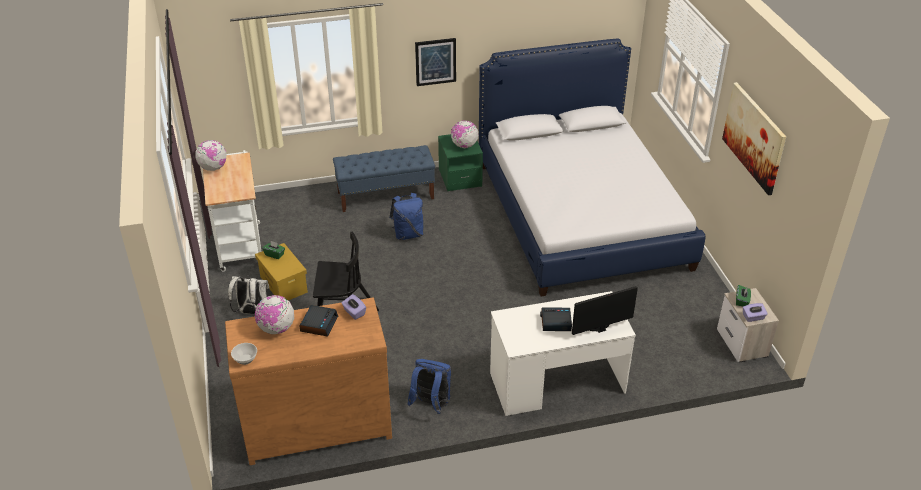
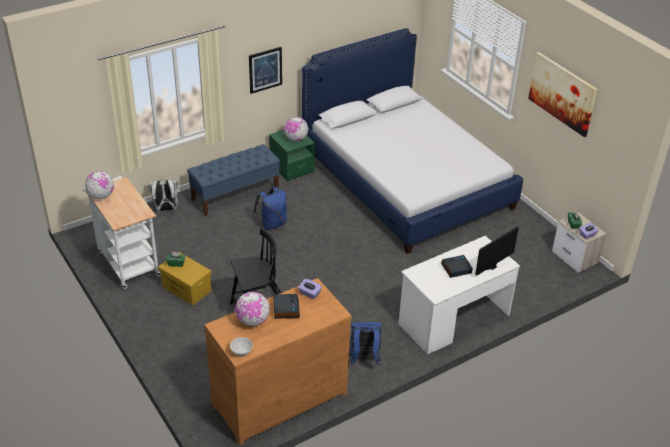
camera: 20 degrees left, 0 degrees up
(252, 311) = (171, 318): white backpack -> white backpack (165, 209)

